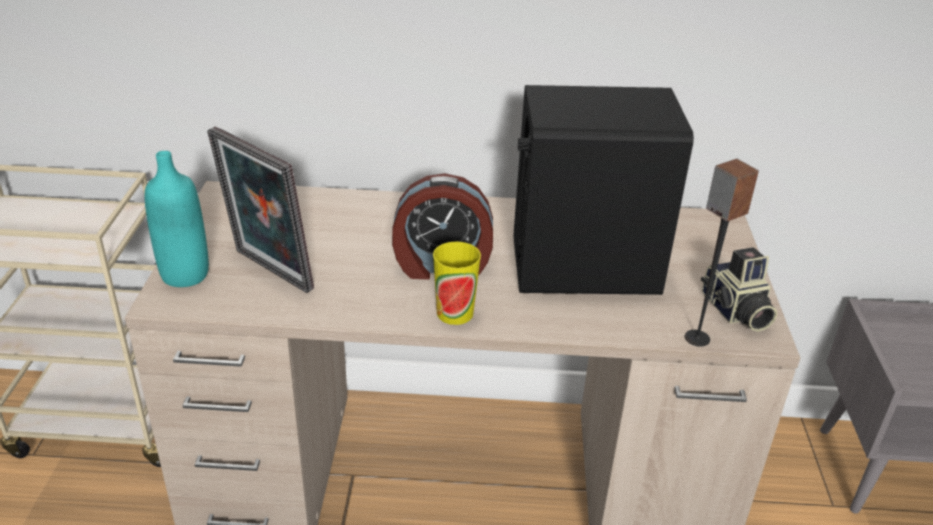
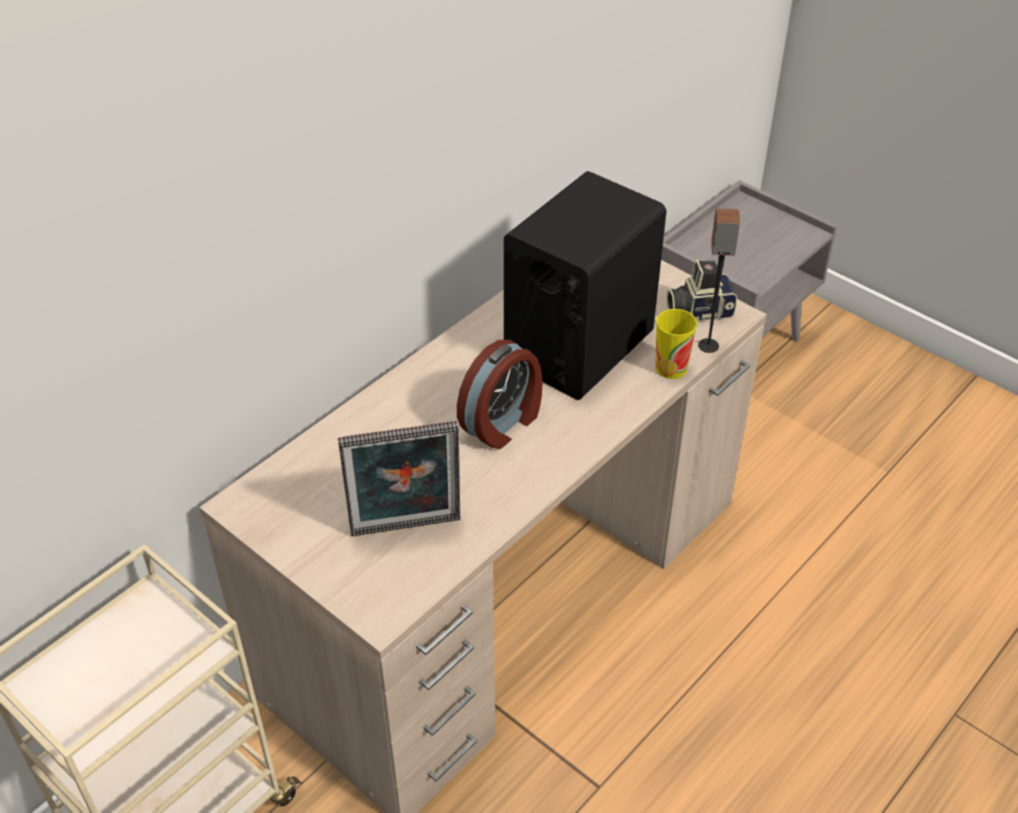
camera: 50 degrees left, 10 degrees up
(185, 275) = (354, 586): turquoise bottle -> none
(455, 313) = (568, 448): cup -> cup (671, 368)
(735, 311) = (699, 310): camera -> camera turned 150 degrees clockwise

